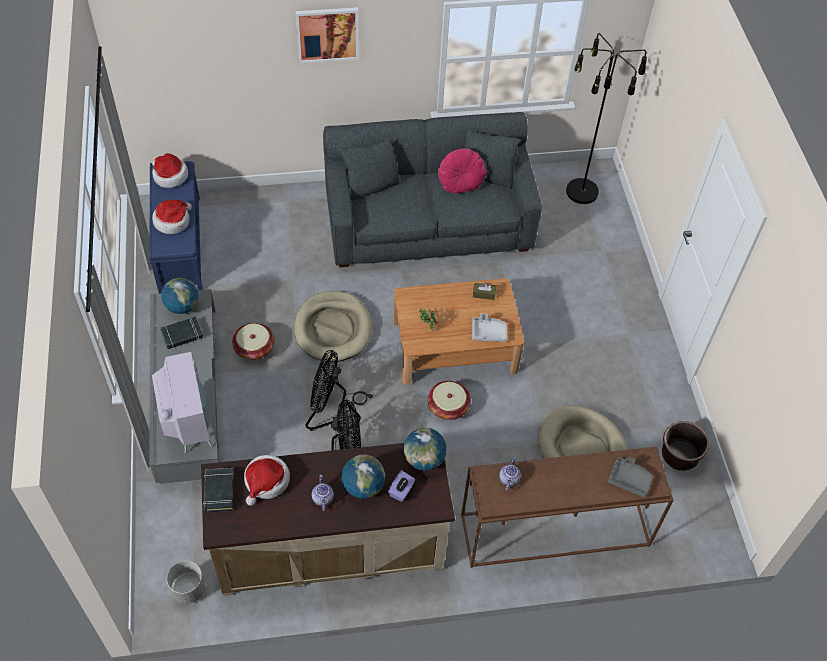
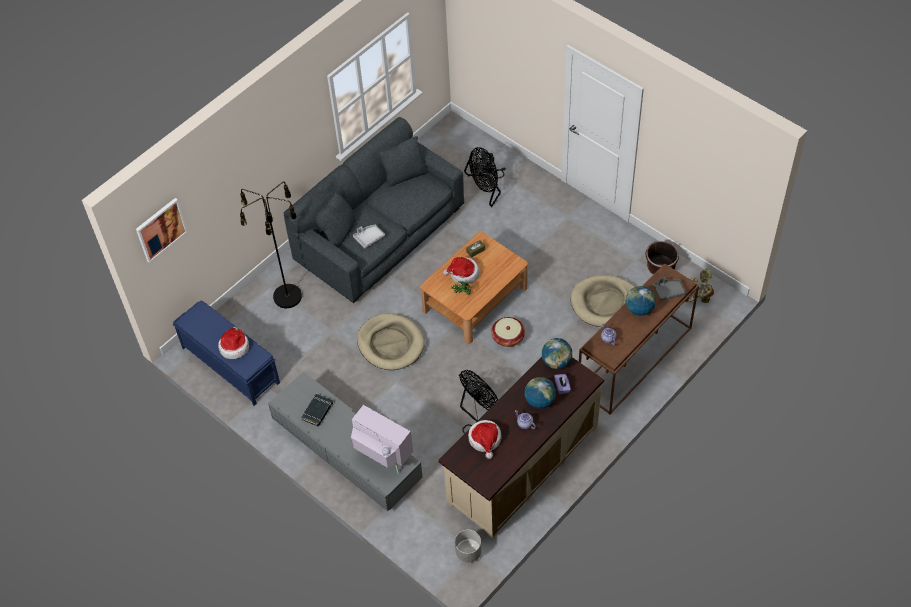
camera: 35 degrees left, 0 degrees up
(170, 176) = (197, 320): hat -> hat (463, 274)
(182, 306) = (297, 395): globe -> globe (639, 309)
(218, 491) = (465, 465): black book -> none
(254, 348) = (354, 392): basket -> none
(327, 34) = (264, 145): picture -> picture (161, 229)
(333, 402) = (438, 386): black fan -> black fan (487, 186)
(460, 186) = (396, 193): pink pillow -> none
(488, 332) = (501, 271): grey tray -> grey tray (369, 238)
(581, 192) = (454, 147): floor lamp -> floor lamp (287, 297)
(692, 516) = (697, 296): none -> potted plant

